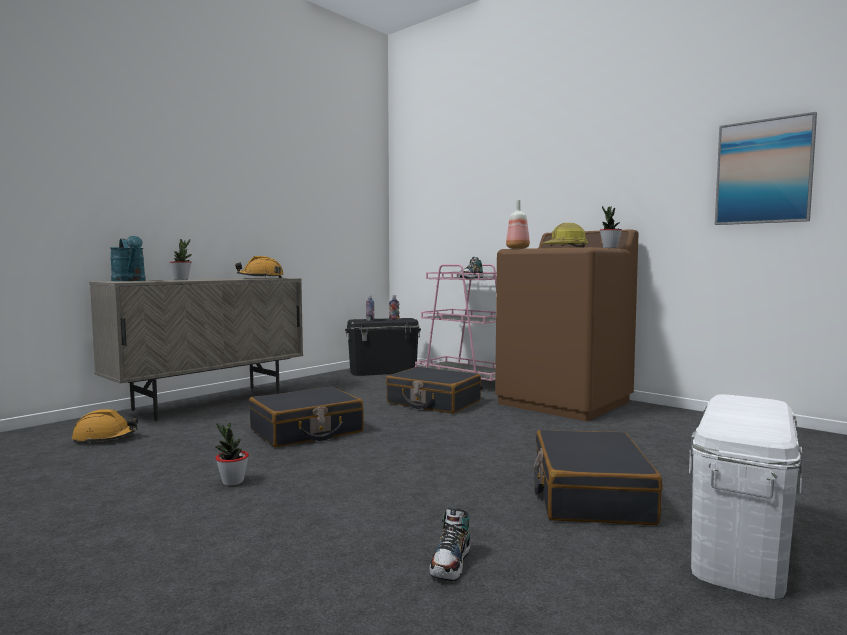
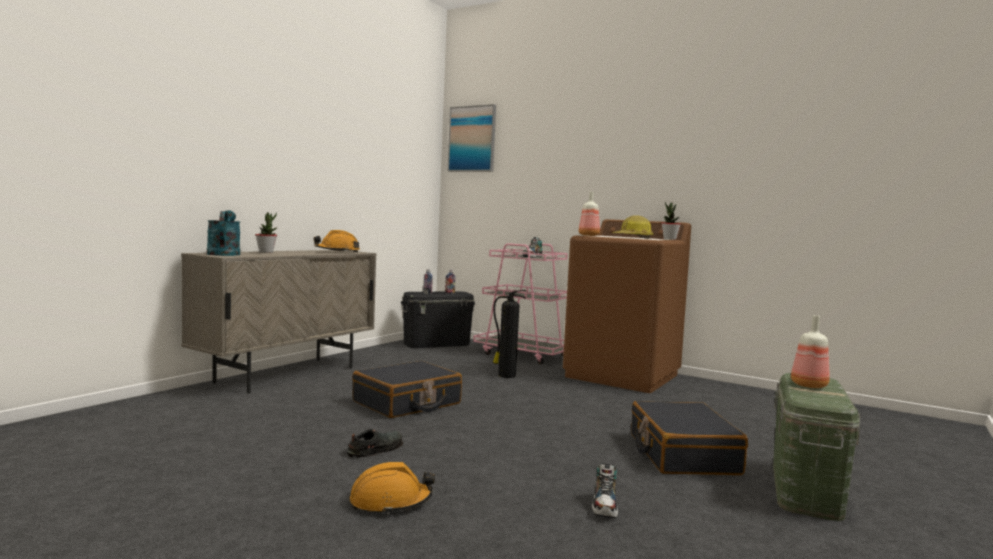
camera: 10 degrees left, 0 degrees up
(105, 438) = (213, 411): orange hard hat -> orange hard hat (390, 502)
(130, 281) = (224, 254): turquoise watering can -> turquoise watering can turned 150 degrees counterclockwise
(232, 482) = (376, 449): potted plant -> black shoe
(433, 402) = (505, 375): black suitcase -> fire extinguisher
(738, 410) = (808, 385): none -> bottle
(740, 548) = (806, 489): white storage box -> green storage box
(763, 172) = (799, 183): picture -> picture (472, 139)

